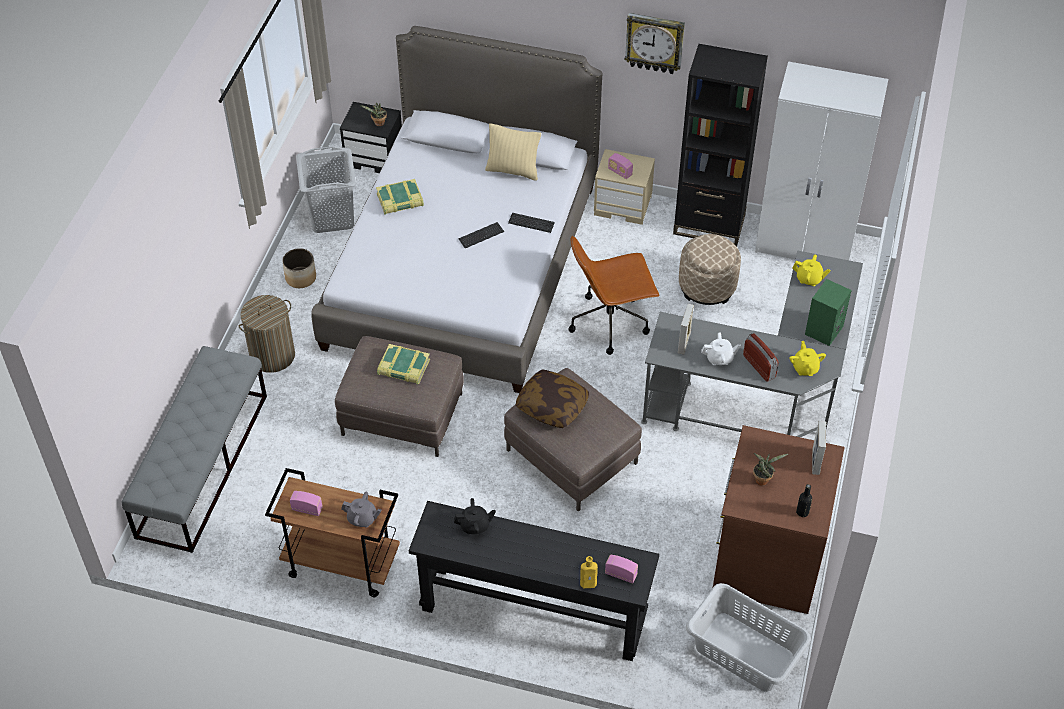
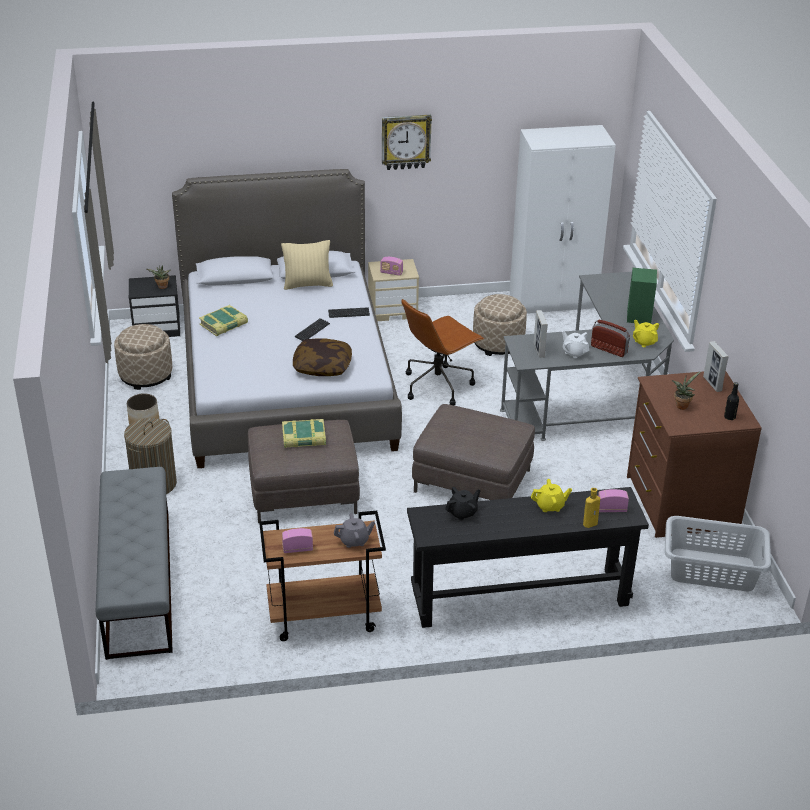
camera: 25 degrees left, 15 degrees down
(332, 217) = (145, 375): grey laundry basket -> beige ottoman
(552, 406) = (452, 429): pillow -> pillow (322, 366)
(709, 225) = (470, 306): black bookcase -> none
(719, 358) = (574, 352): white teapot -> white teapot turned 105 degrees counterclockwise
(809, 279) = (602, 289): yellow teapot -> yellow teapot (550, 506)

